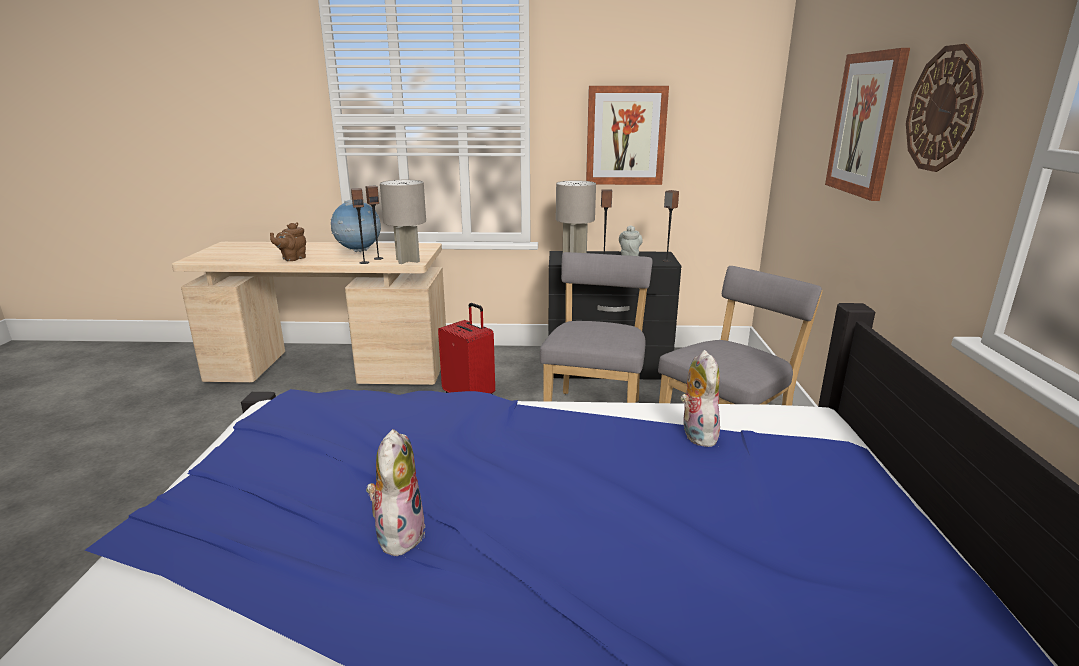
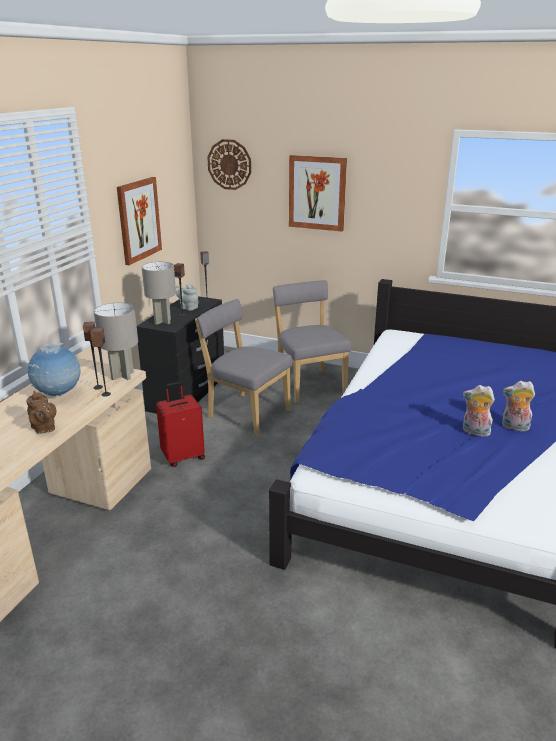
camera: 70 degrees left, 5 degrees up
(696, 434) = (410, 357): plush toy -> plush toy (514, 427)
(943, 109) = (383, 188): wall clock -> wall clock (229, 164)

